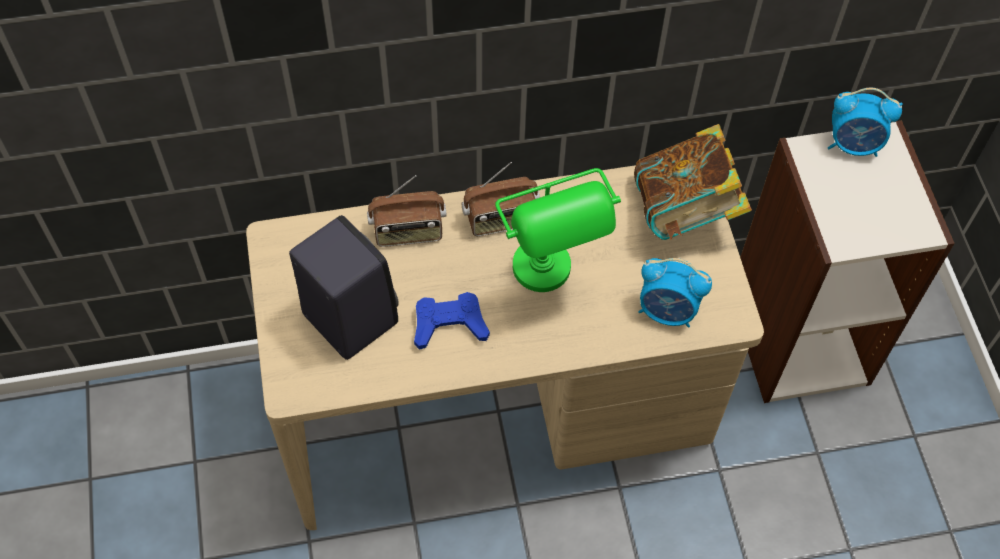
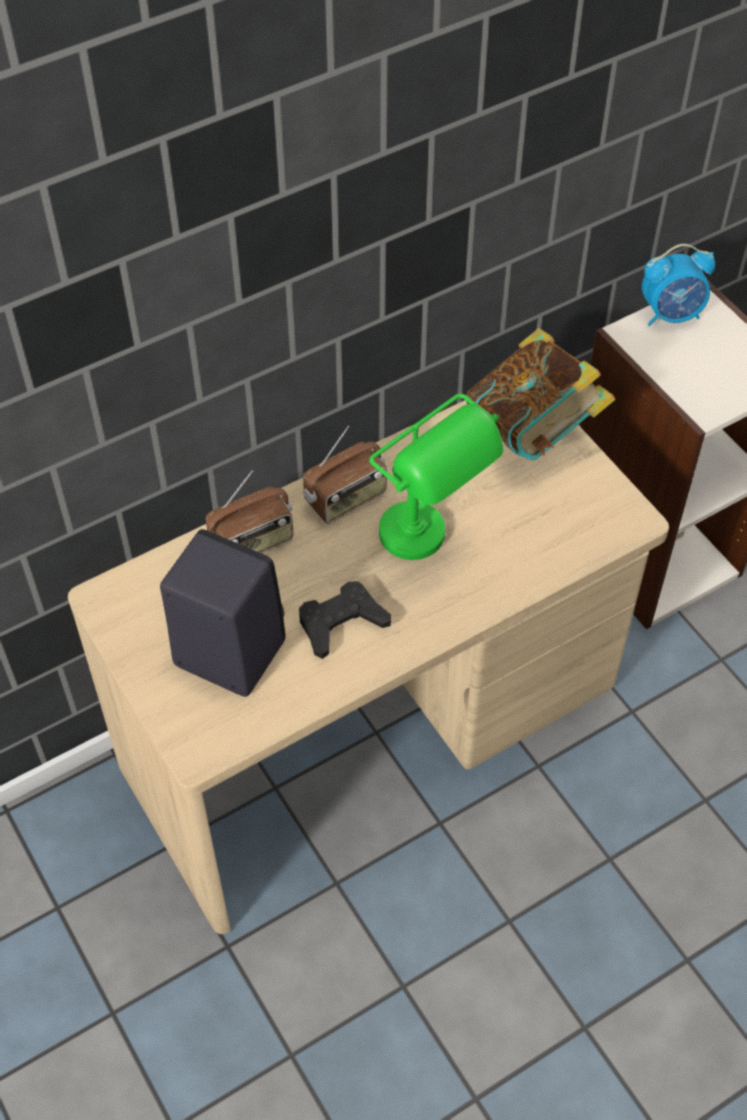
camera: 20 degrees left, 5 degrees down
(449, 324) = (341, 623): blue game controller -> black game controller
(667, 311) = (563, 535): alarm clock -> none

